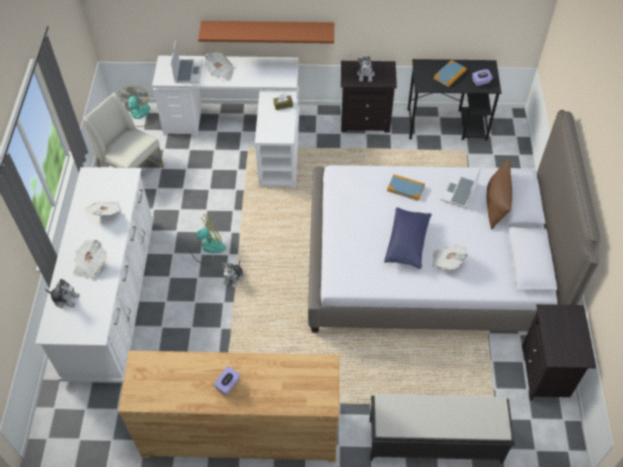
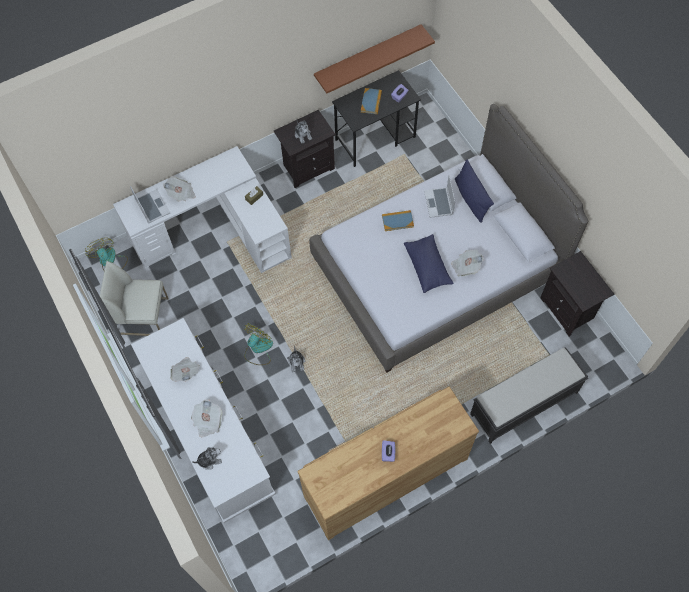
camera: 30 degrees left, 10 degrees up
(268, 30) = (206, 137): brown shelf -> brown shelf (368, 55)
(496, 203) = (471, 199): brown pillow -> blue pillow

